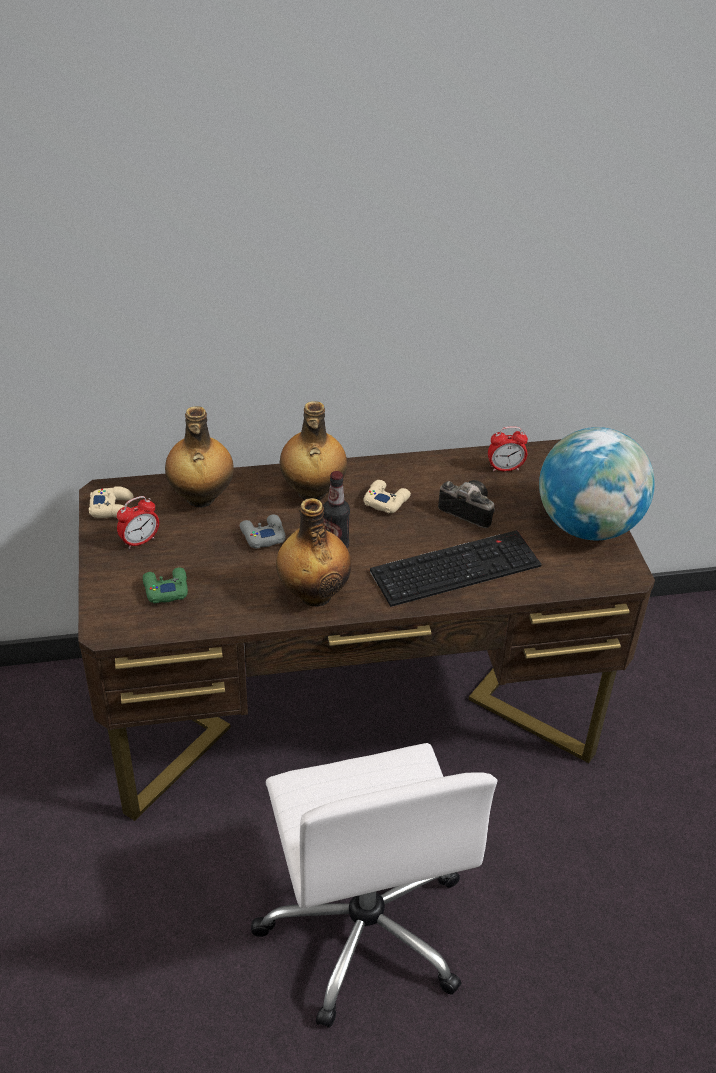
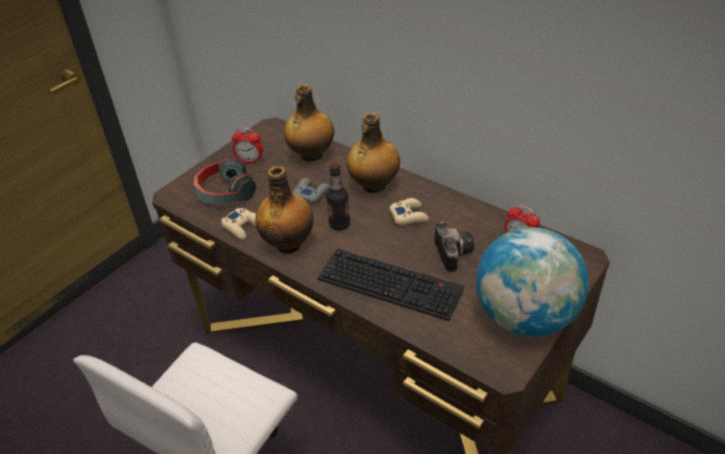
camera: 50 degrees right, 0 degrees up
(112, 508) = (263, 136): beige game controller -> beige game controller (242, 227)
(165, 589) = (225, 192): green game controller -> headphones

